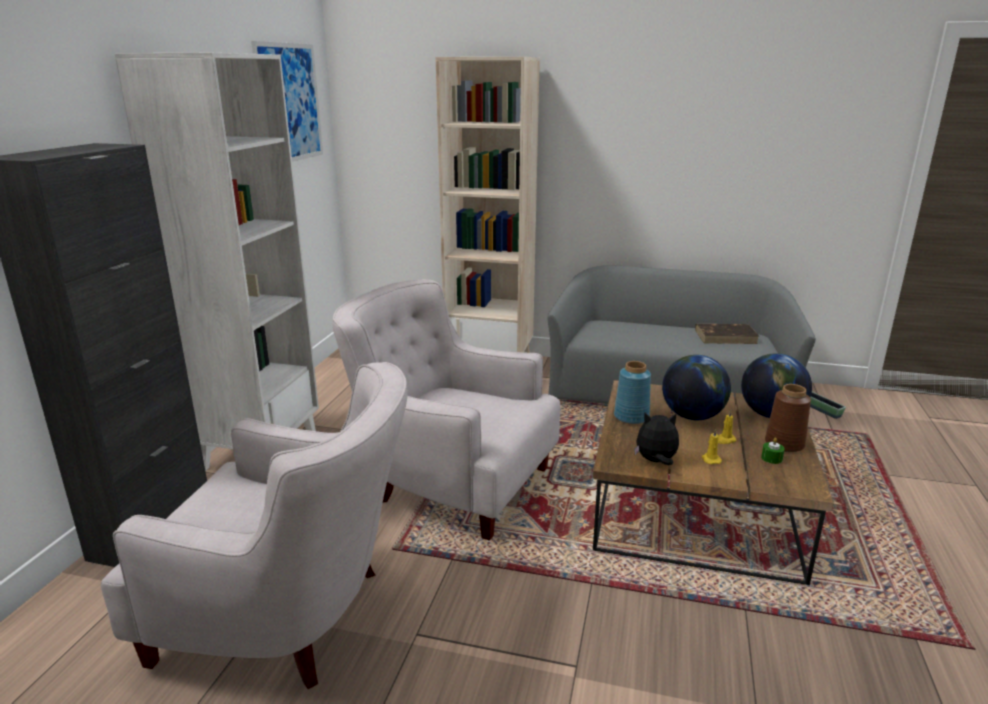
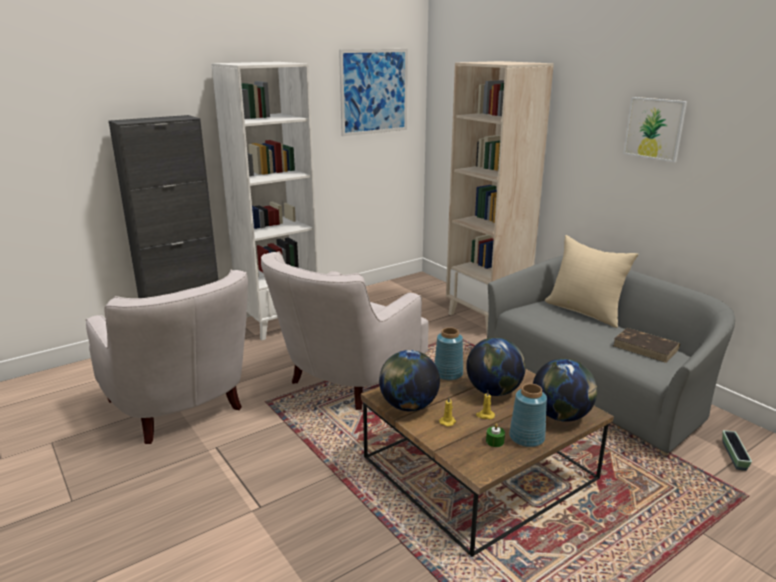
camera: 40 degrees right, 0 degrees up
(451, 482) = (346, 381): white armchair -> white armchair turned 120 degrees counterclockwise
(634, 321) = (585, 311): none -> beige pillow
(656, 461) = (408, 406): plush toy -> globe
(672, 120) = (654, 128): none -> picture
(783, 444) = (526, 437): brown vase -> blue vase

